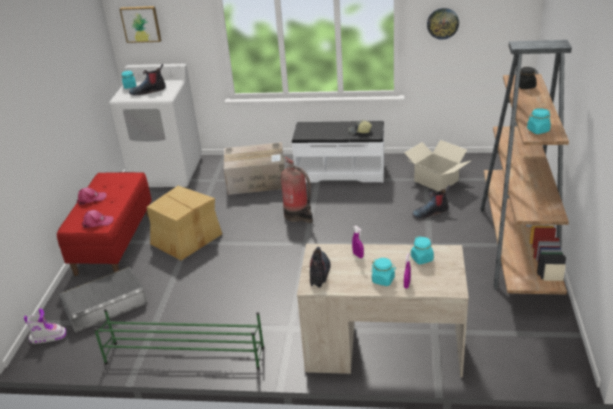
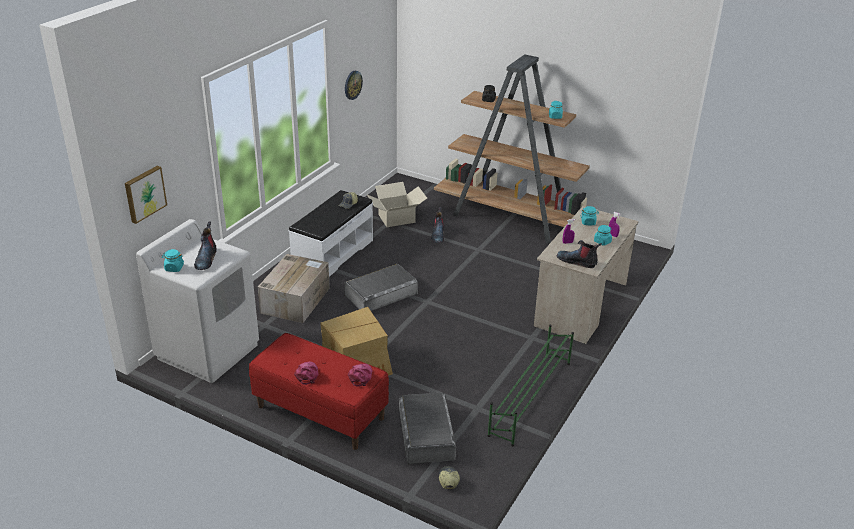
camera: 70 degrees left, 0 degrees up
(48, 337) = (448, 479): boot -> cap
(298, 215) = (381, 294): fire extinguisher -> grey storage box

